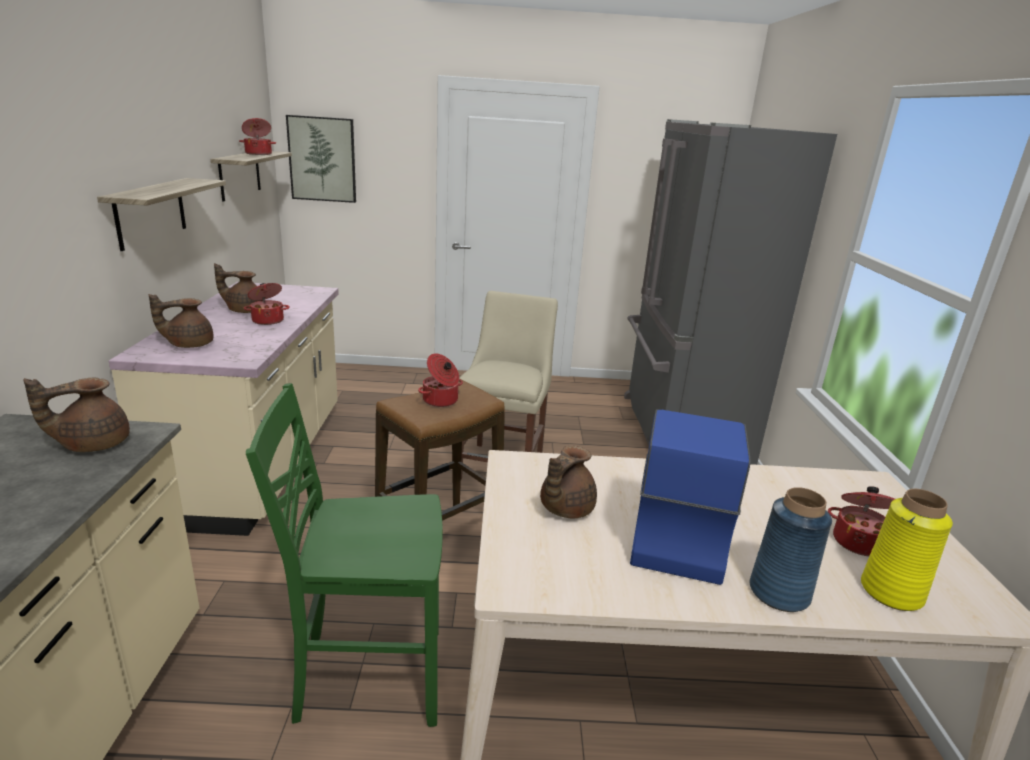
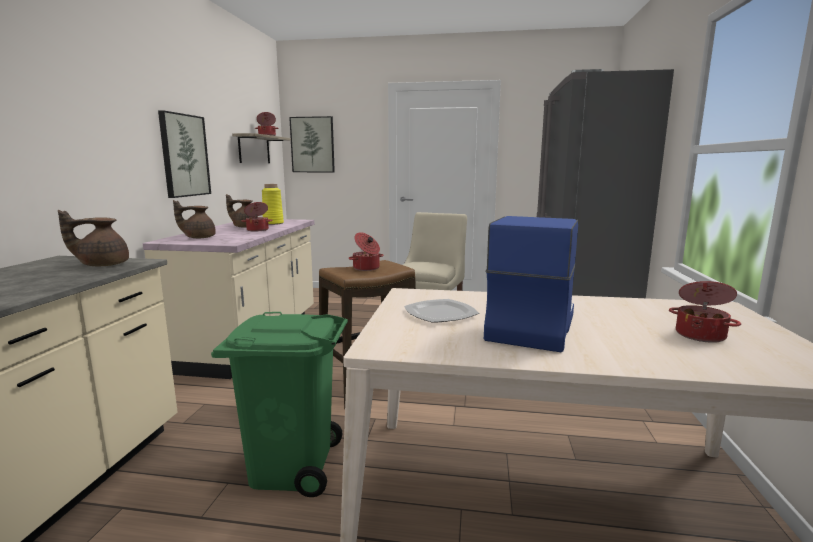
camera: 10 degrees right, 10 degrees down
(151, 212) = (184, 155): shelf -> picture
(367, 675) = (291, 466): green chair -> green trash can
(564, 509) = (439, 313): brown teapot -> plate
(778, 593) = (615, 358): blue vase -> none
(892, 592) = (728, 361): yellow vase -> yellow vase (273, 223)

